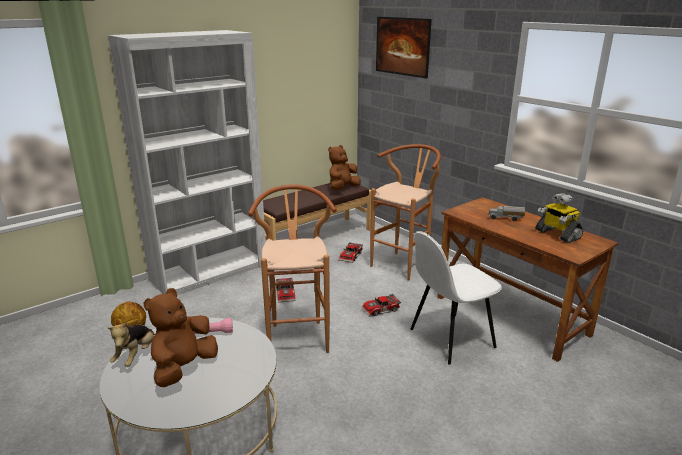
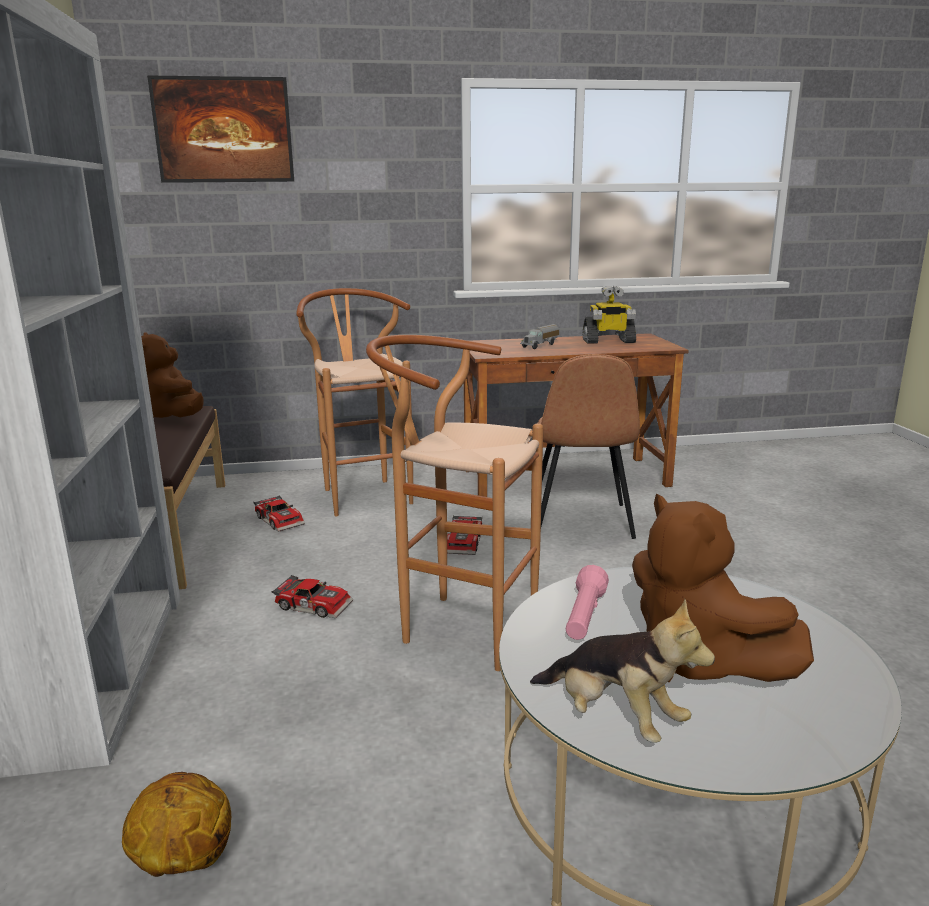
camera: 60 degrees left, 5 degrees down
(450, 338) = (580, 522): white chair -> brown chair

